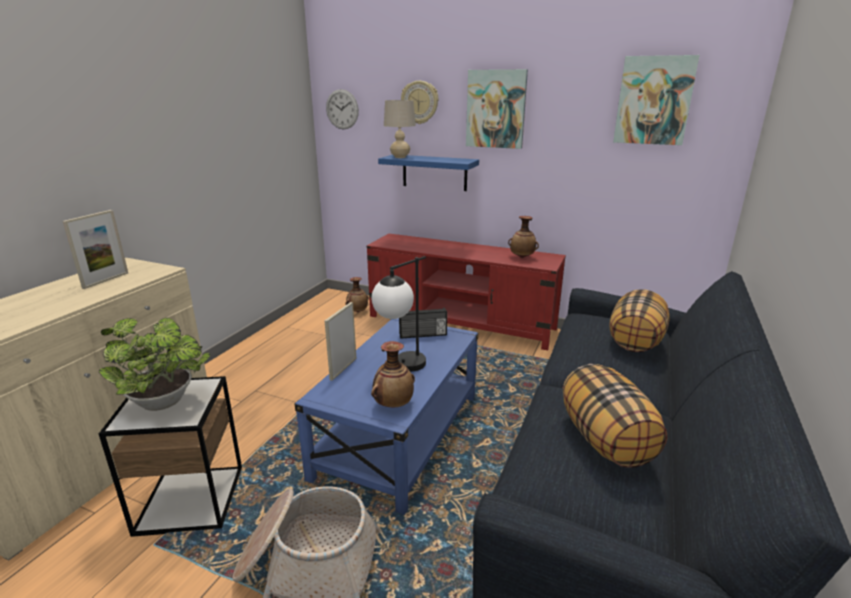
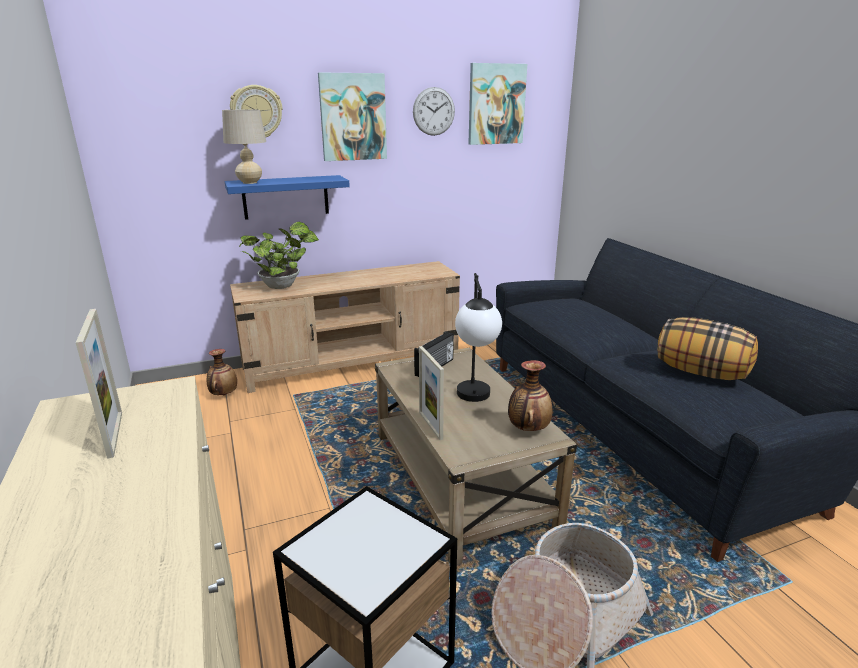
camera: 45 degrees left, 0 degrees up
(166, 403) = (368, 546): potted plant -> potted plant (283, 286)
(342, 109) = (132, 125): wall clock -> wall clock (434, 111)
(399, 435) = (461, 479): blue coffee table -> beige coffee table
(461, 322) = (353, 362): red tv stand -> beige tv stand
(522, 257) = (412, 271): vase -> none
(635, 341) = (593, 309): pillow -> none

